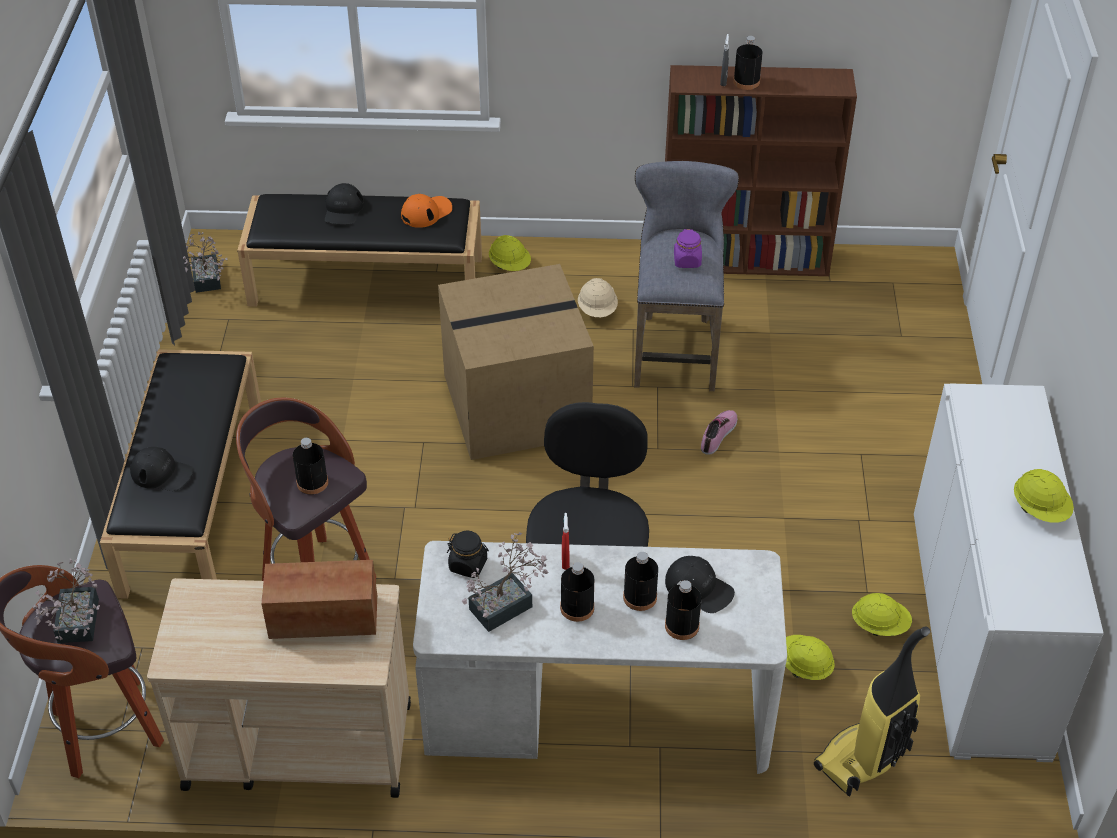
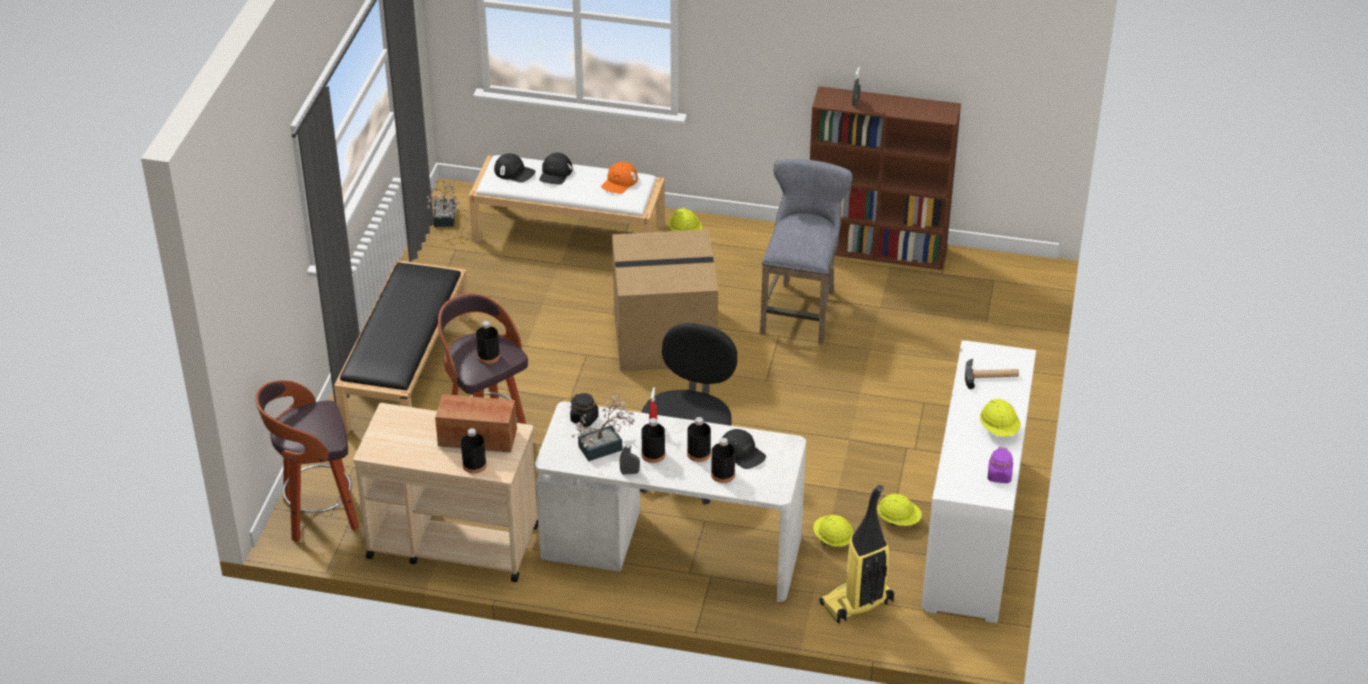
camera: 10 degrees right, 5 degrees down
(76, 627) = (311, 426): potted plant -> none
(162, 473) = (385, 344): black cap -> black cap (514, 172)
(368, 280) = (570, 232): black bench -> white bench
(426, 212) = (619, 182): orange cap -> orange cap turned 150 degrees clockwise
(551, 642) = (629, 472): none -> grey spray bottle
(597, 310) = (747, 275): beige hard hat -> none
(687, 261) = (806, 237): purple jar -> purple jar (999, 476)
(719, 435) = (816, 376): shoe -> none
(746, 82) = (873, 105): black bottle -> black bottle (474, 464)
(1001, 431) = (991, 376): none -> hammer

